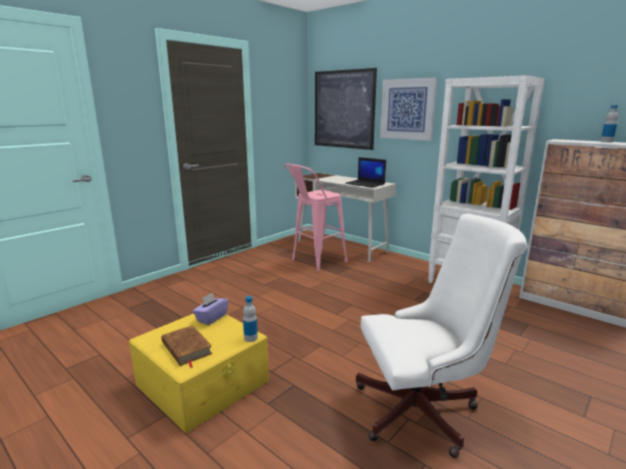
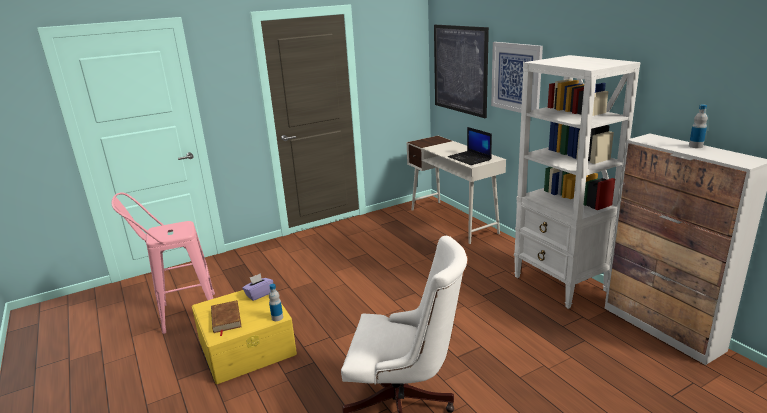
camera: 20 degrees right, 5 degrees up
(314, 262) = (411, 238): pink stool -> pink stool (181, 314)

